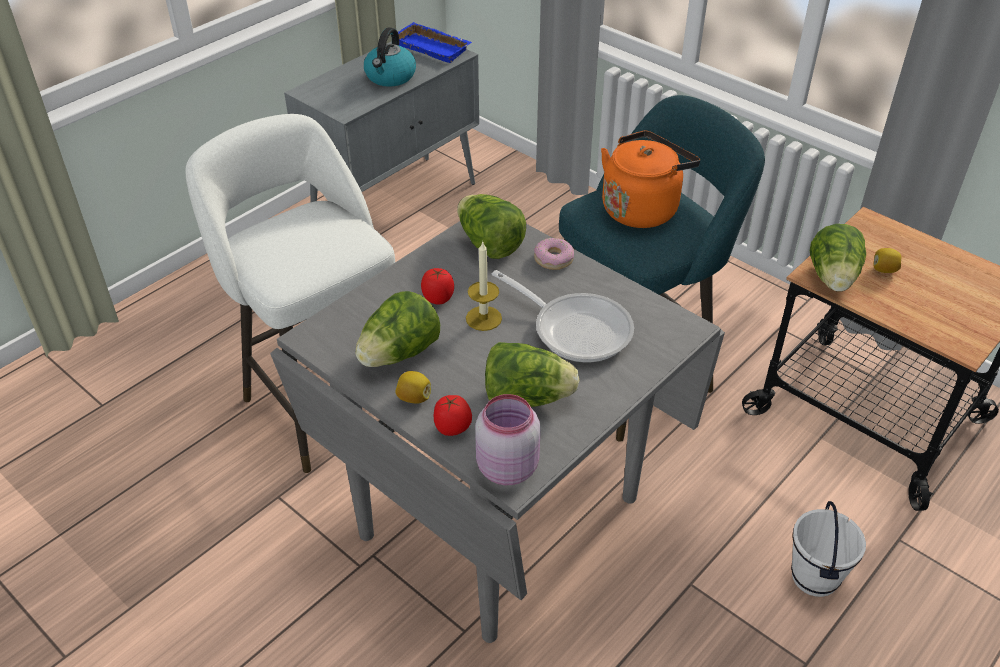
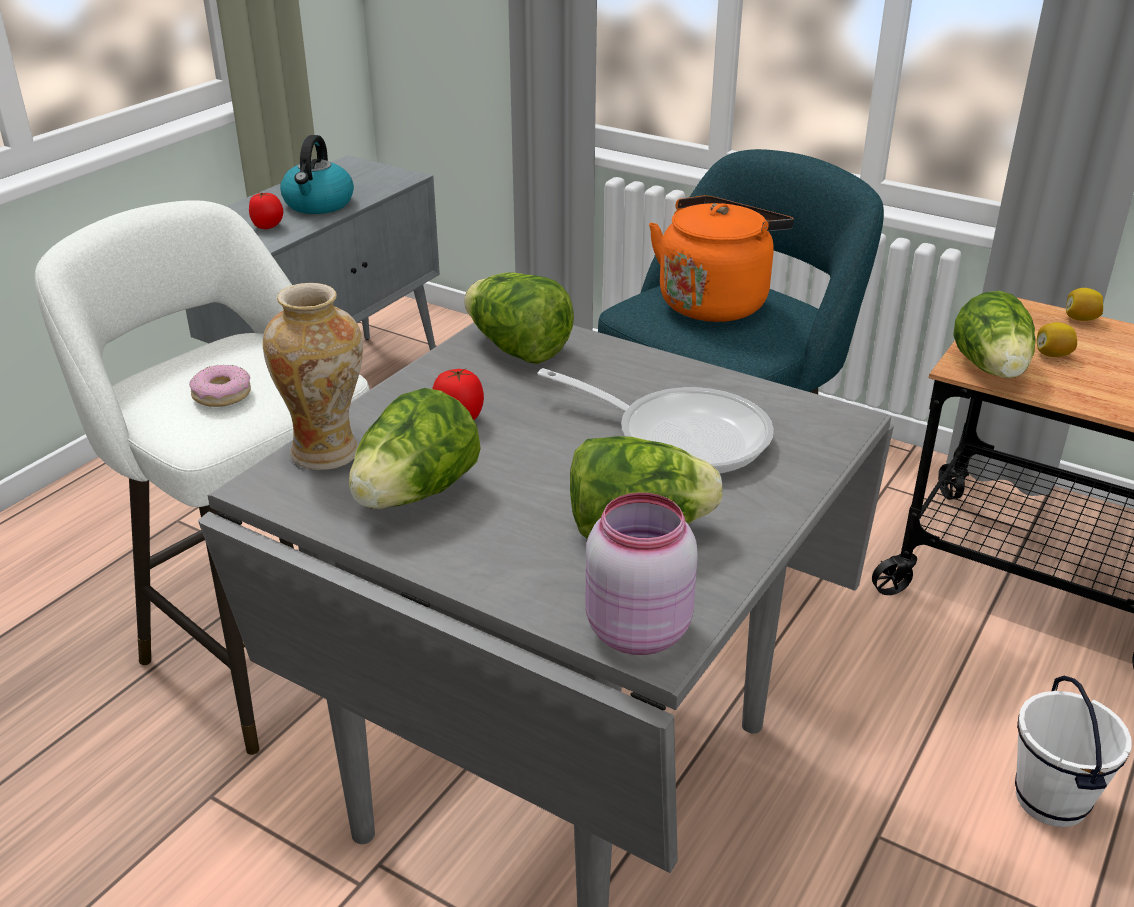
camera: 10 degrees left, 10 degrees down
(352, 316) = (327, 453): none -> vase
(413, 398) = (454, 550): lemon -> lemon (1080, 319)
(434, 47) = (372, 172): blue tray -> none
(453, 429) = (530, 586): tomato -> tomato (268, 227)
(483, 318) = (536, 436): candle -> none
(553, 259) = (617, 358): donut -> donut (221, 394)

